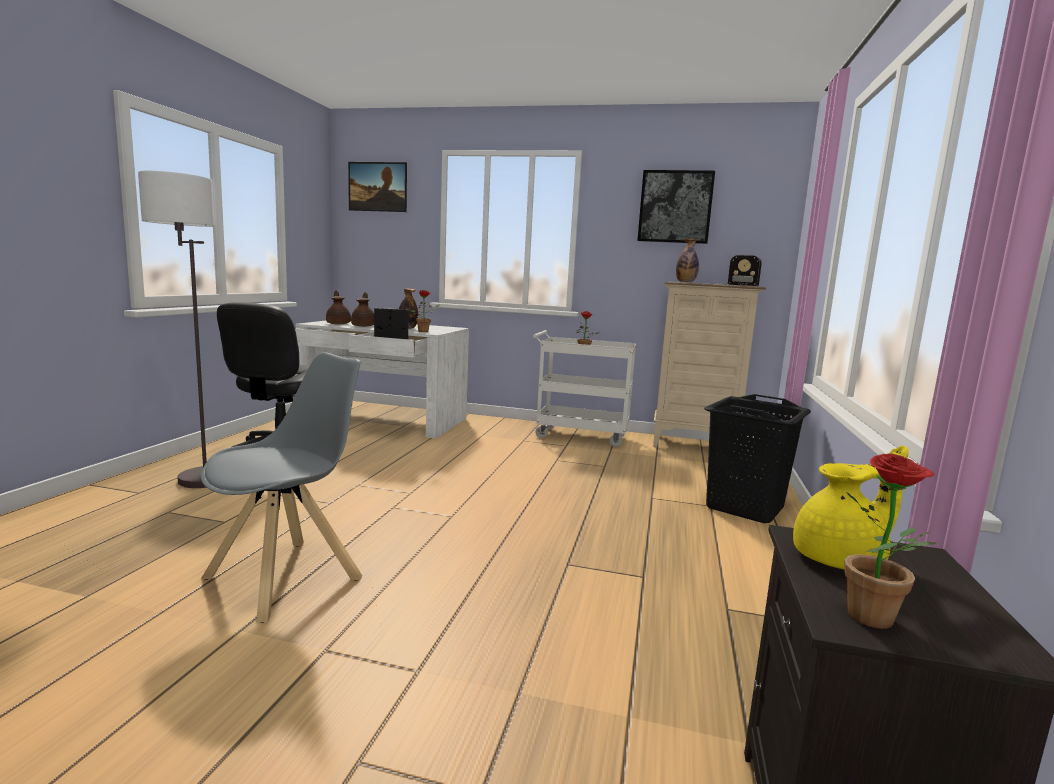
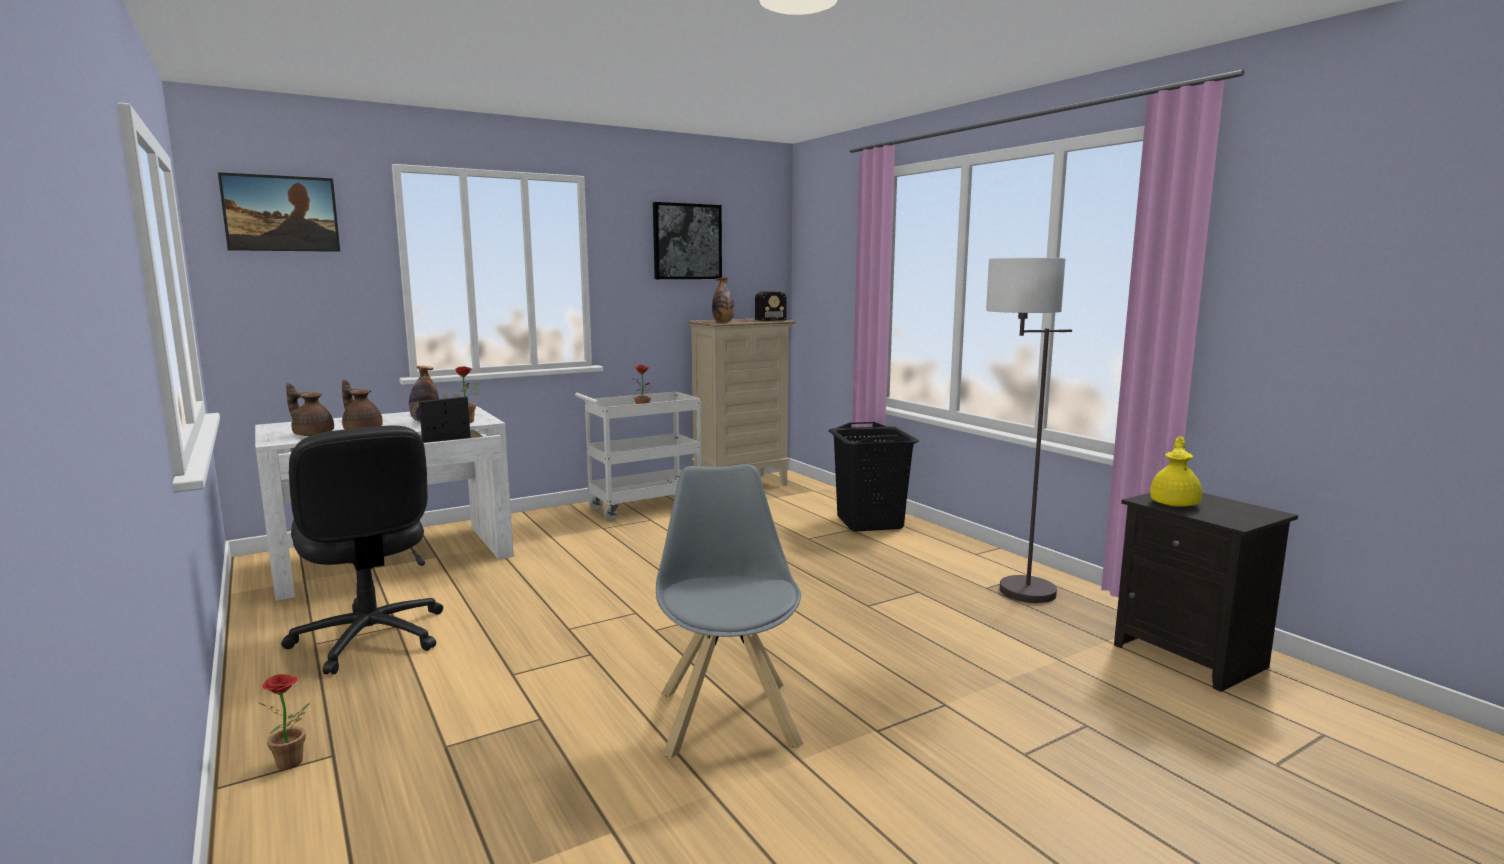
camera: 45 degrees left, 0 degrees up
(198, 476) = (352, 705): white floor lamp -> white floor lamp (1012, 593)
(878, 622) = (1238, 519): potted plant -> potted plant (293, 764)

